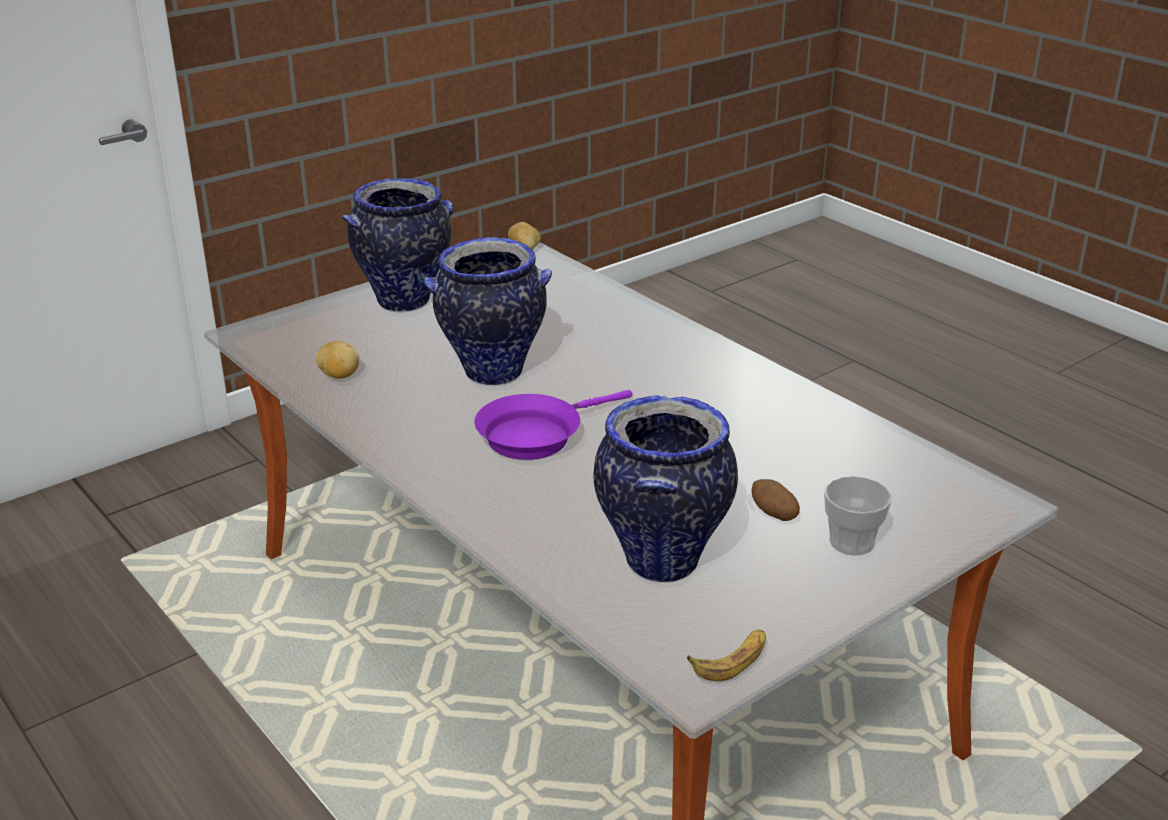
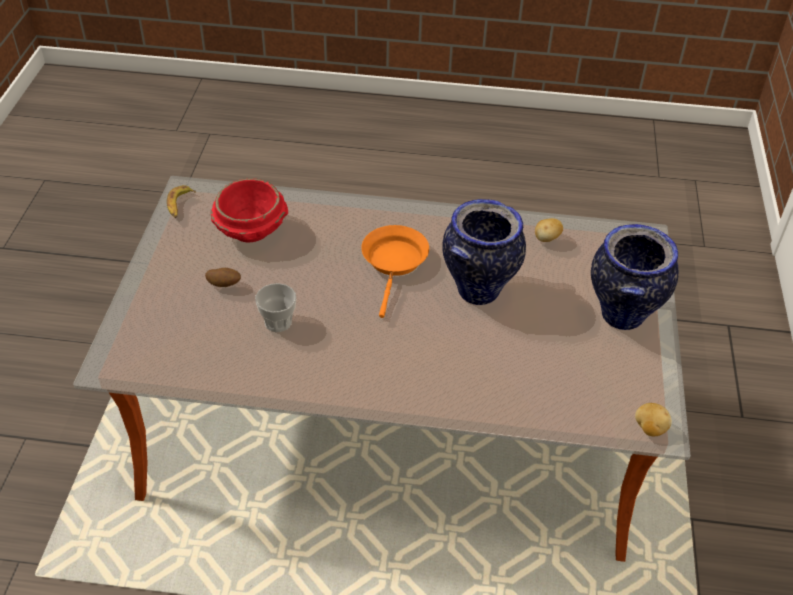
camera: 135 degrees right, 15 degrees up
(536, 435) = (394, 263): purple frying pan -> orange frying pan
(661, 560) = (252, 230): vase -> red bowl
(851, 542) = (172, 290): cup -> cup (278, 322)

